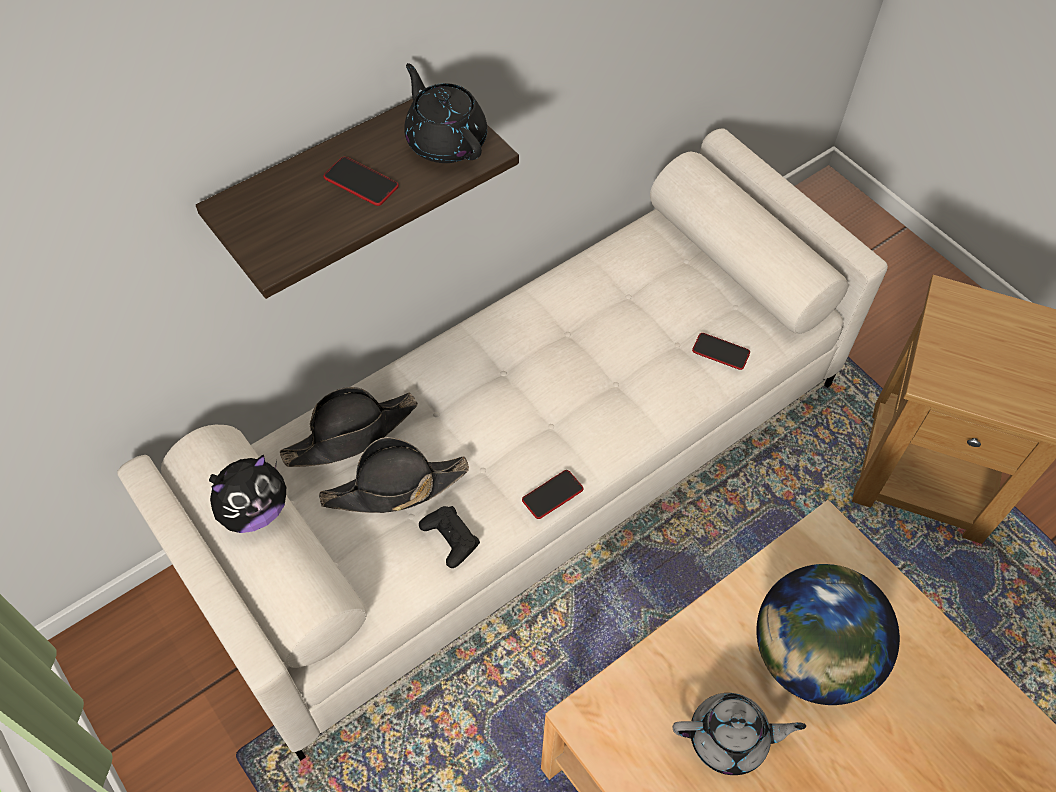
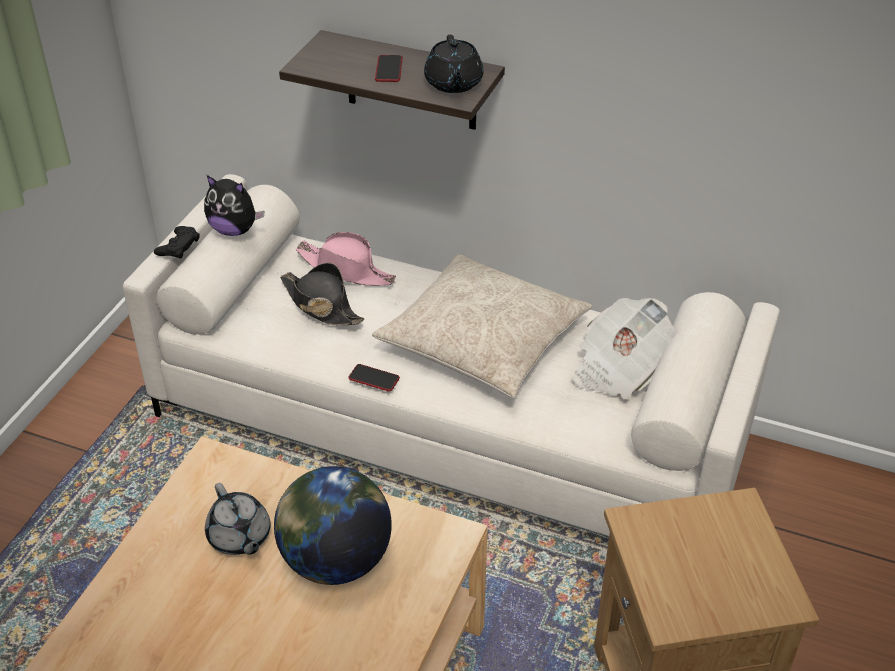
camera: 60 degrees right, 15 degrees down
(351, 434) = (346, 269): black hat -> pink hat
(446, 141) = (453, 83): black teapot -> black teapot turned 150 degrees clockwise
(450, 538) = (302, 345): black game controller -> black game controller (178, 246)
(557, 369) = (482, 340): none -> beige pillow
(673, 285) = (620, 368): none -> newspaper
(720, 352) = (579, 418): phone -> none

